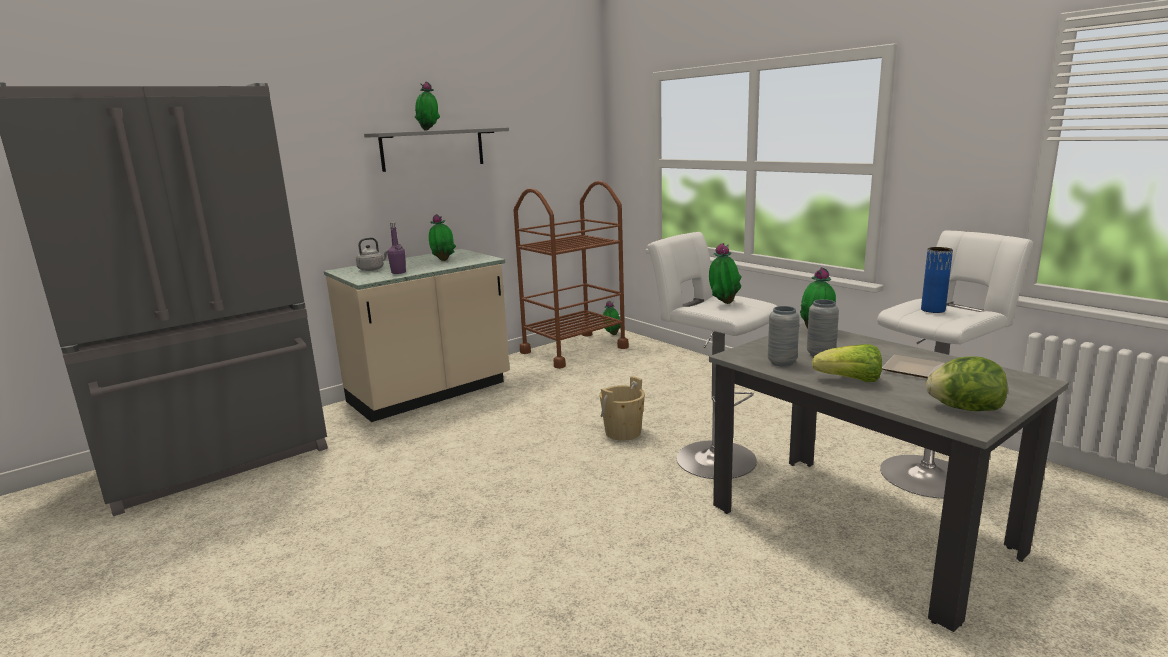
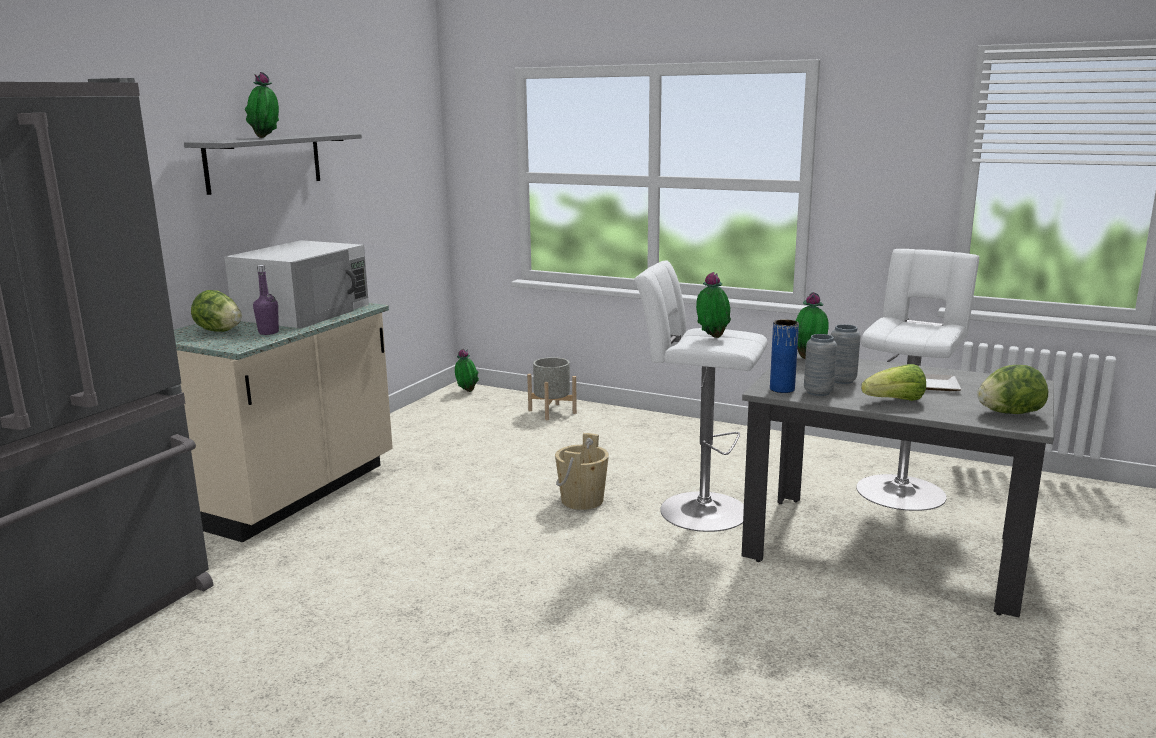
camera: 25 degrees left, 0 degrees up
(372, 269) = (219, 331): grey kettle -> lettuce
(443, 260) = (304, 312): potted plant -> white microwave
(574, 350) = (436, 415): brown cart -> none
(662, 358) = (552, 412): none -> grey planter
(933, 310) = (907, 327): blue vase -> blue vase (782, 389)

